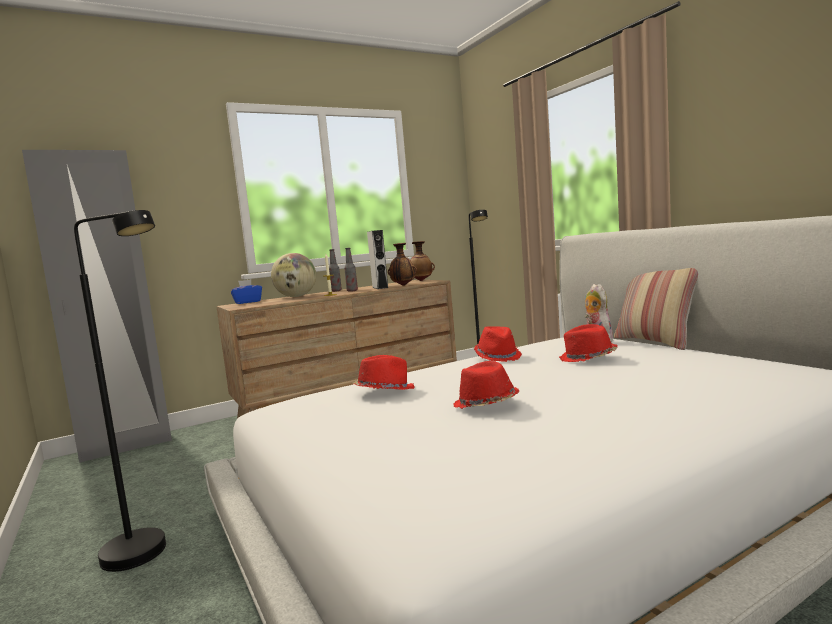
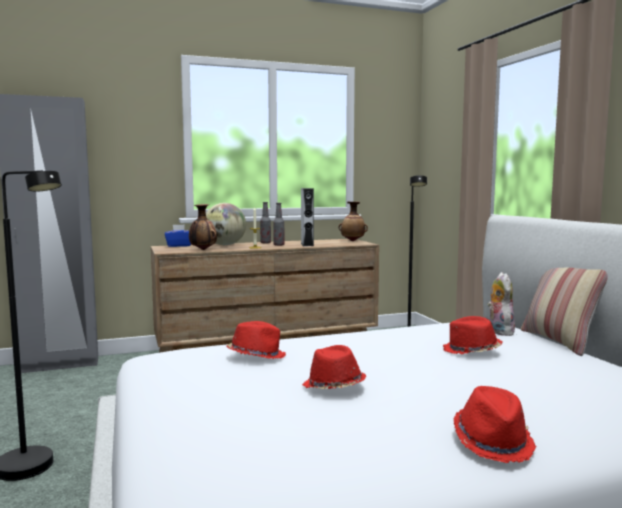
camera: 10 degrees right, 0 degrees up
(403, 285) = (330, 245): vase -> vase (203, 249)
(498, 356) = (386, 335): red hat -> red hat (493, 442)

